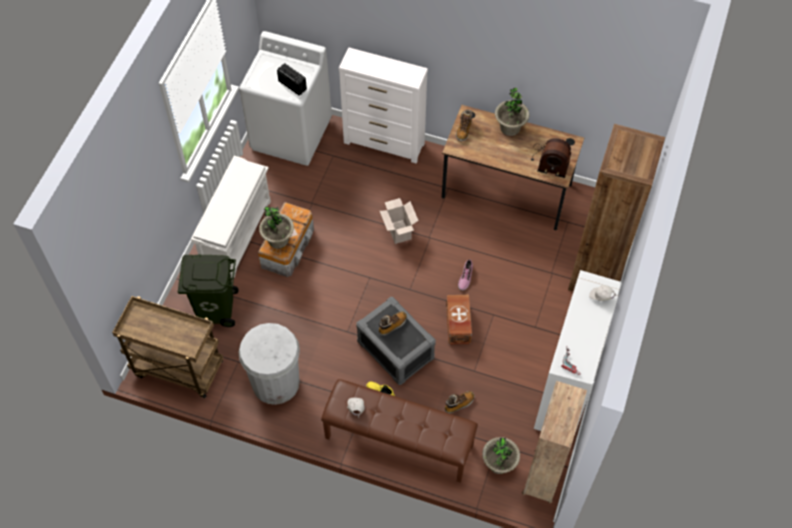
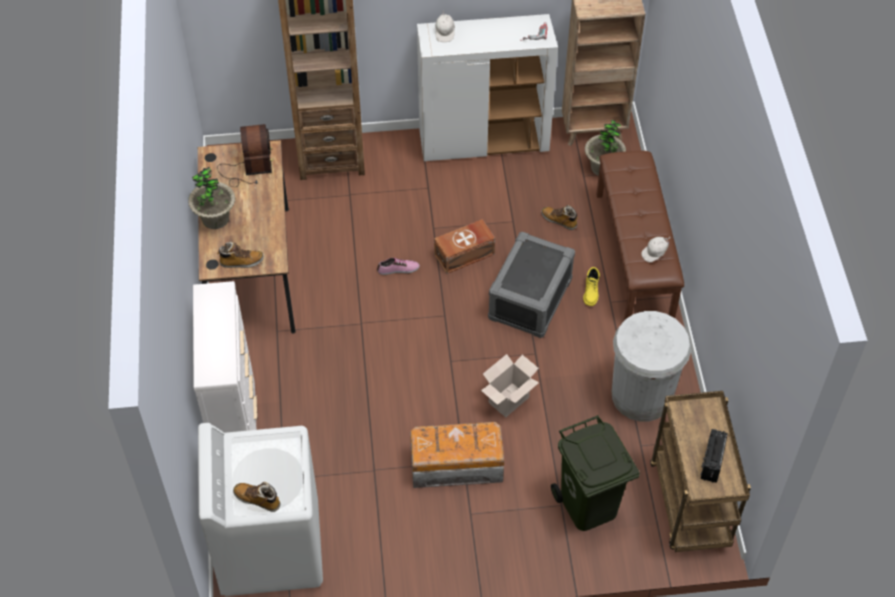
camera: 115 degrees left, 5 degrees down
(237, 233) = (467, 535): white shoe rack -> none
(278, 240) = (475, 444): potted plant -> none
(292, 85) = (276, 450): radio -> radio (711, 463)
(392, 325) = (527, 275): boot -> boot (258, 499)
(398, 231) = (369, 358): cardboard box -> cardboard box (508, 401)

